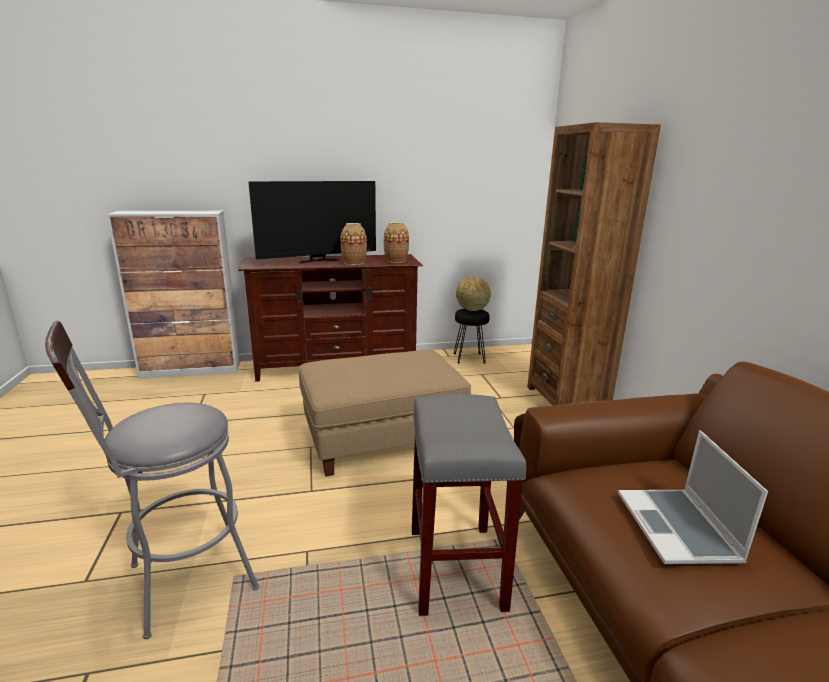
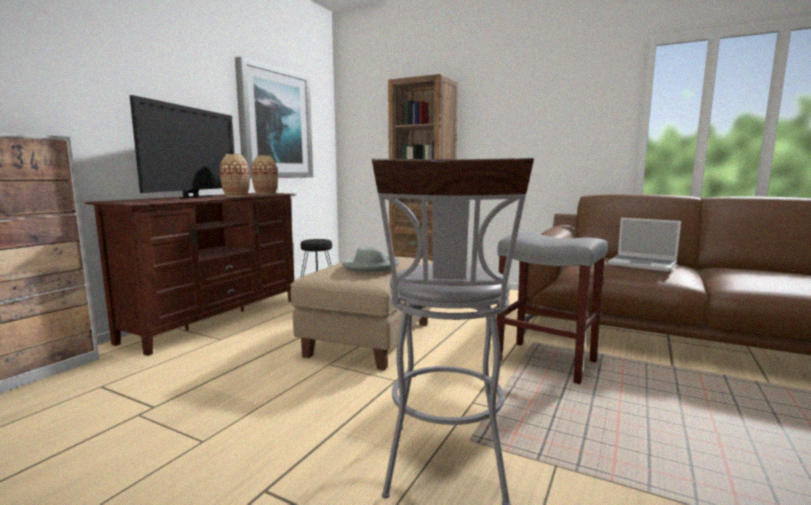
camera: 50 degrees left, 10 degrees down
(362, 371) = (370, 266): none -> grey hat
(447, 180) = (275, 124): none -> picture
(472, 310) = (313, 239): globe -> none

